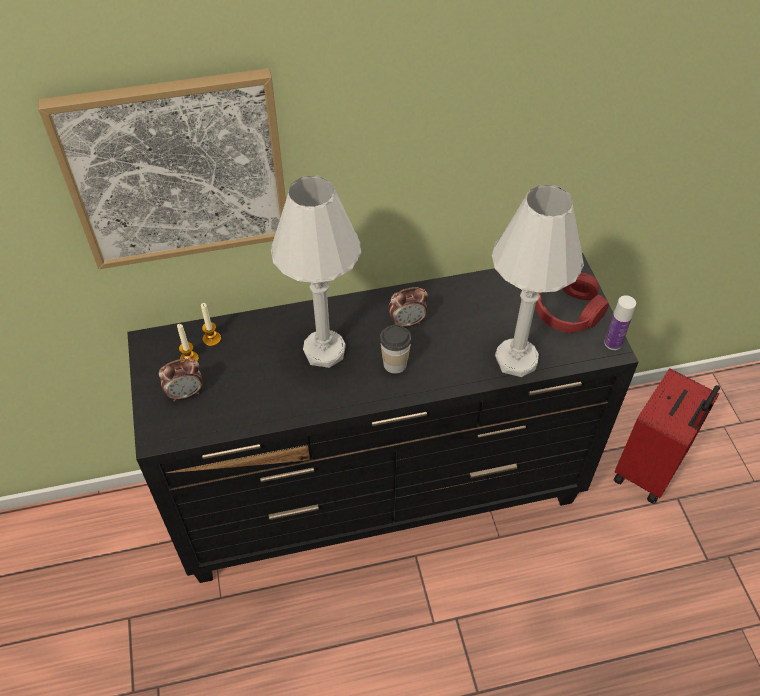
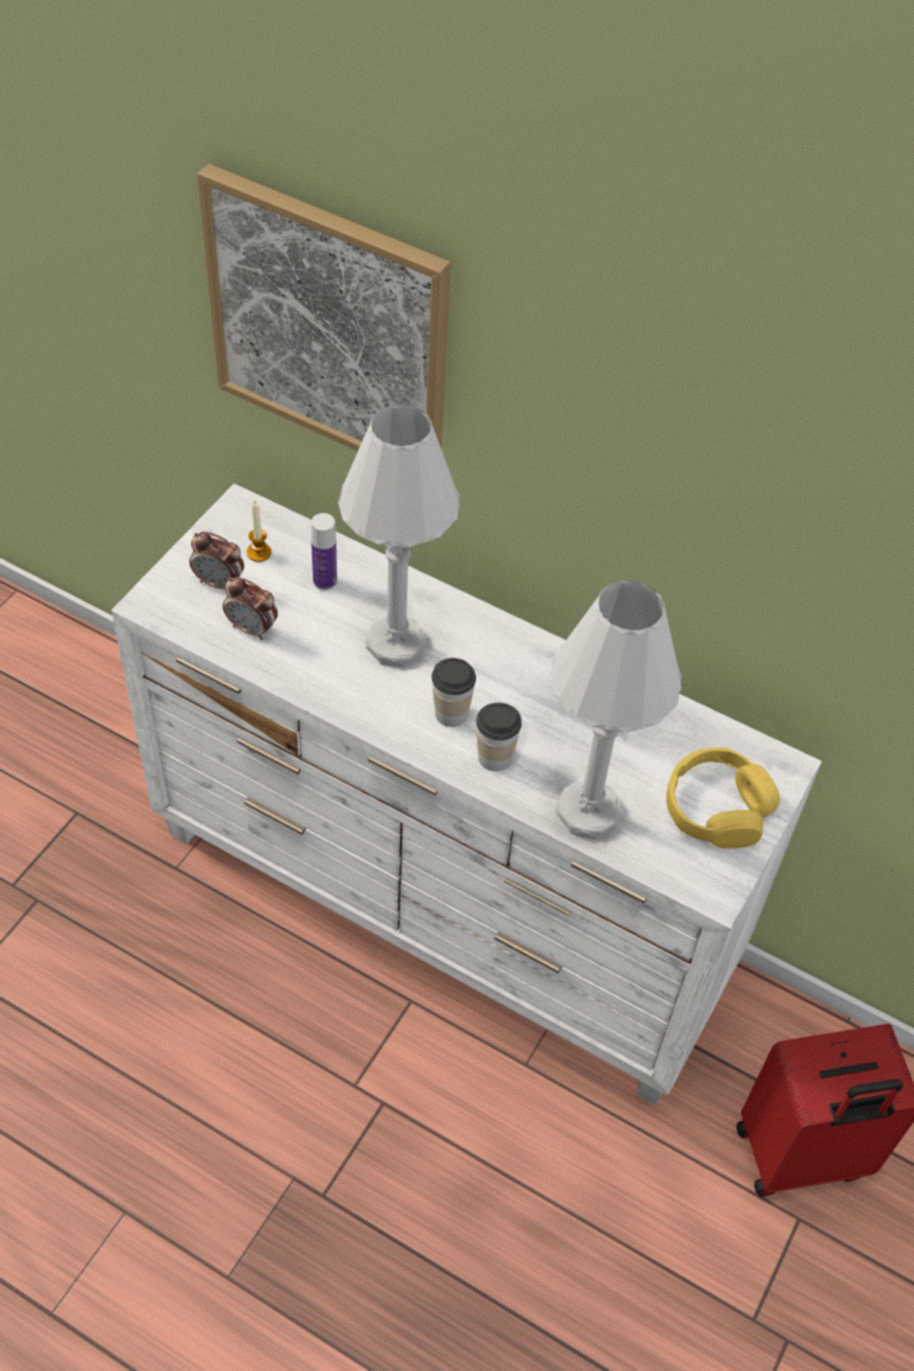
camera: 40 degrees right, 0 degrees up
(211, 339) = (301, 549): candle -> none
(381, 496) = (443, 907): black dresser -> white dresser
(407, 322) = (517, 681): alarm clock -> alarm clock (252, 629)
(442, 369) = (494, 757): none -> cup
(568, 310) = (717, 808): red headphones -> yellow headphones
(613, 343) = (725, 884): bottle -> bottle (325, 581)

